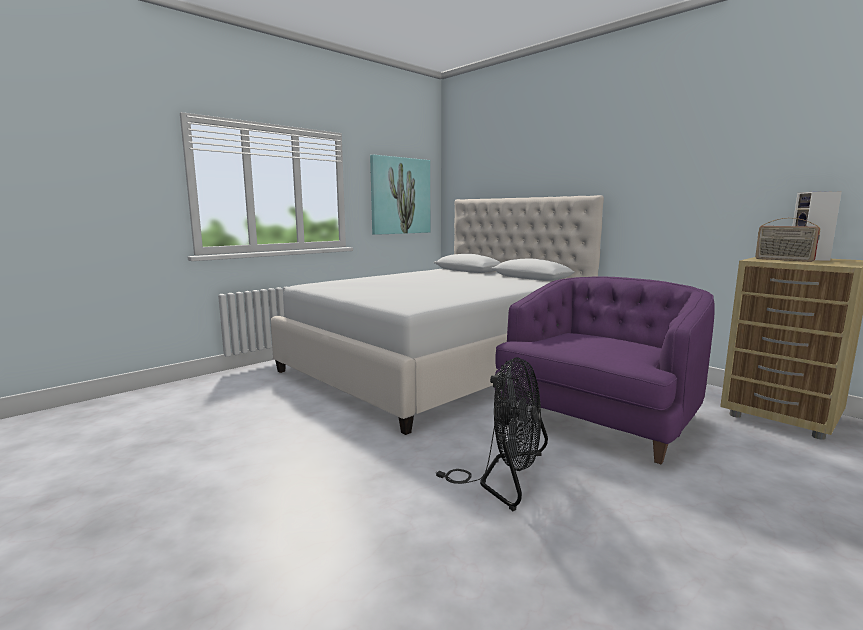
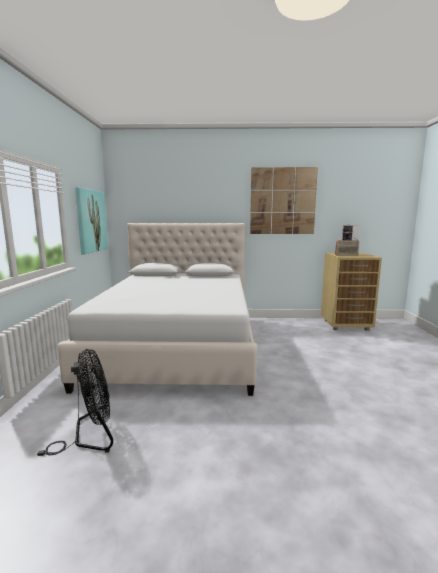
camera: 45 degrees left, 0 degrees up
(504, 476) = (332, 393): black fan -> black fan (89, 432)
(598, 417) = (302, 348): purple armchair -> none
(679, 152) = (282, 201): none -> picture

